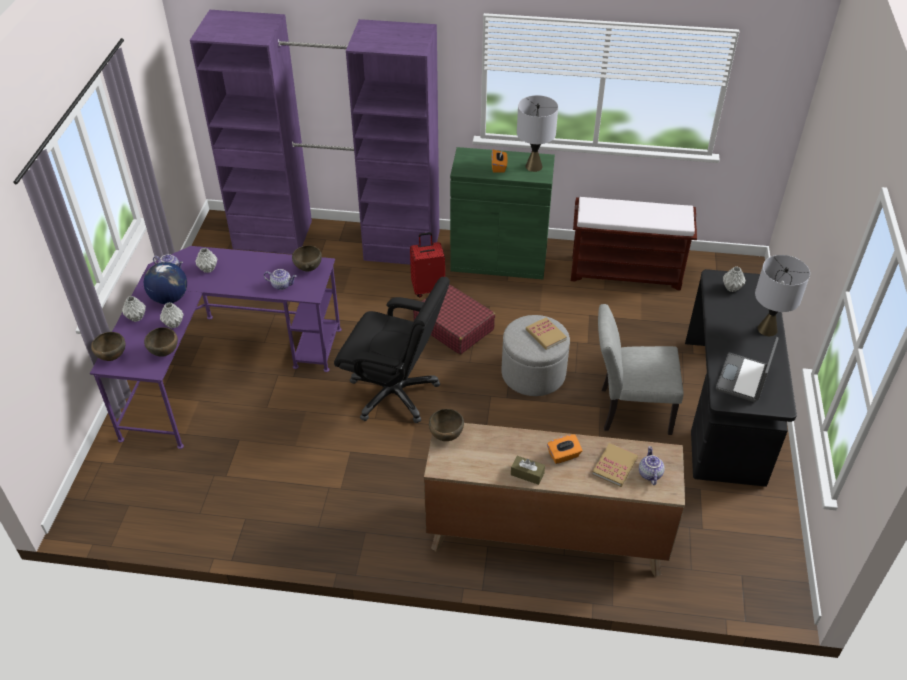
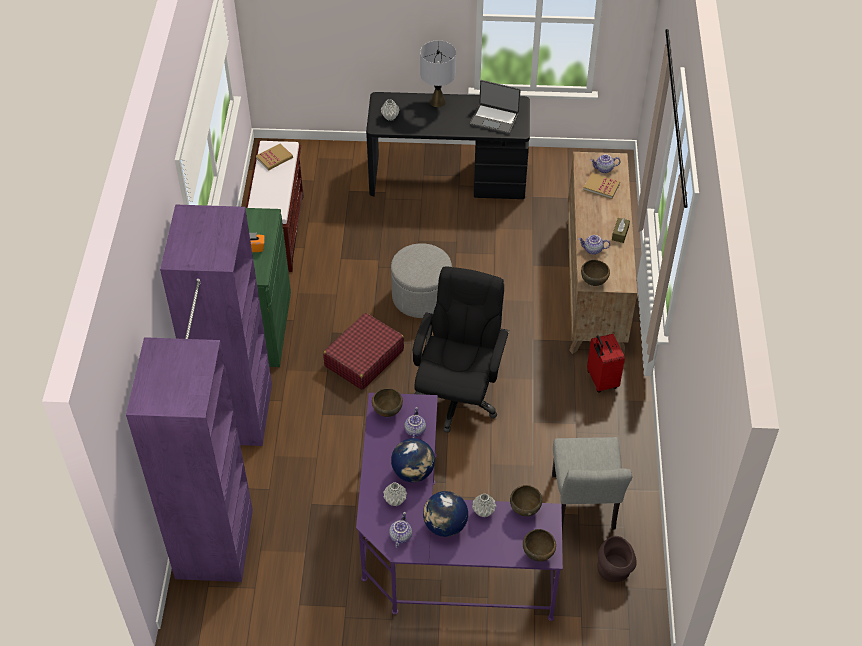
camera: 95 degrees left, 5 degrees up
(136, 318) = (478, 549): grey vase -> none
(150, 497) = (614, 571): none -> brown vase
(234, 281) = (413, 472): none -> globe
(428, 289) = (308, 383): red suitcase -> red suitcase (601, 380)
(500, 442) = (592, 250): none -> teapot
(533, 166) = (252, 222): grey table lamp -> none
(545, 335) = (420, 257): book -> book (274, 158)
(563, 455) = (598, 214): orange tissue box -> none
(628, 410) = (457, 234): grey chair -> grey chair (584, 507)

